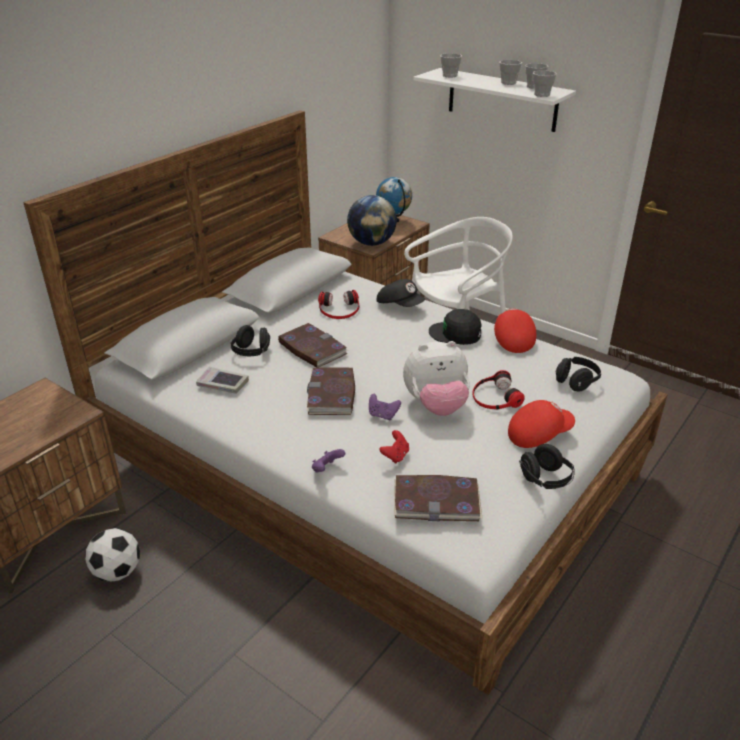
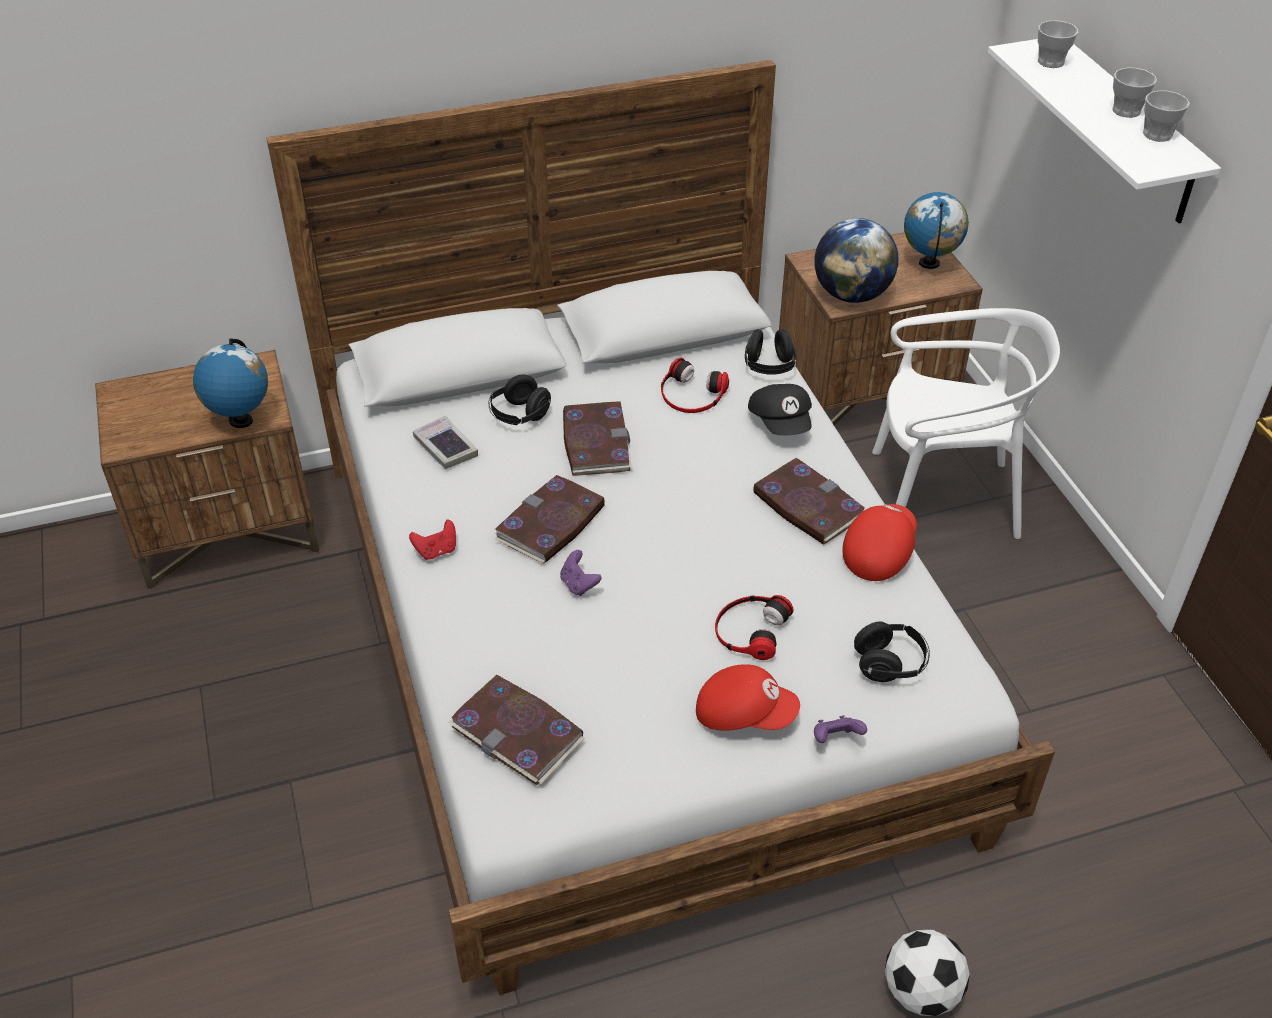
camera: 35 degrees right, 10 degrees up
(61, 423) = (241, 421): none -> globe
(117, 572) = (258, 620): football -> football (921, 991)
(327, 469) = (446, 624): purple game controller -> purple game controller (835, 739)
(395, 456) = (534, 648): red game controller -> red game controller (436, 551)
(436, 406) = (660, 604): plush toy -> none
(455, 333) = (807, 505): black cap -> book
(542, 94) = (1140, 160): cup -> none
(545, 479) = (679, 779): black headphones -> black headphones (769, 367)

